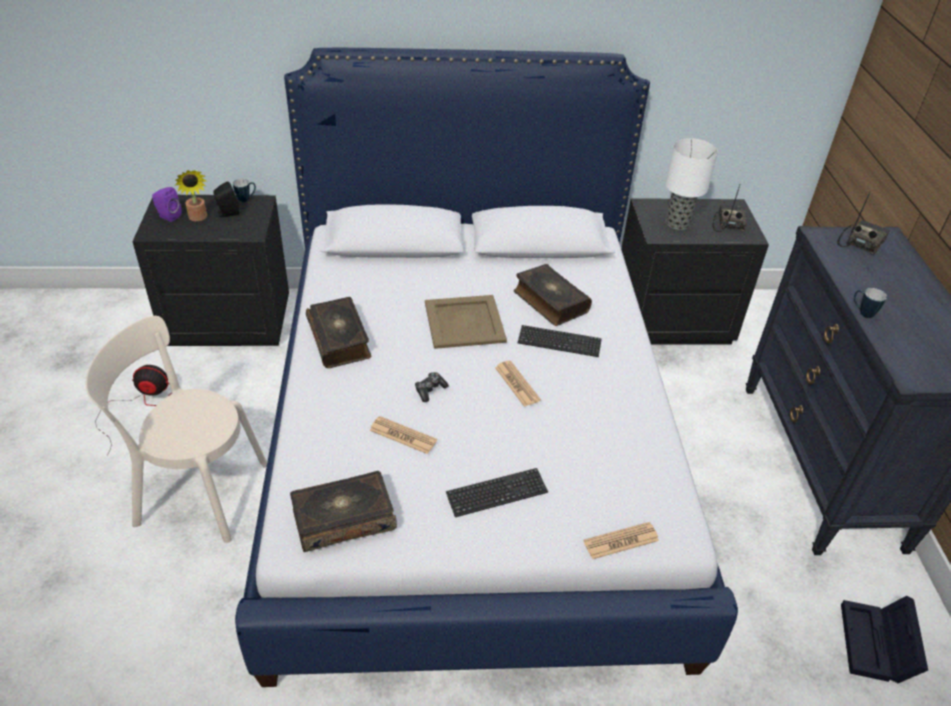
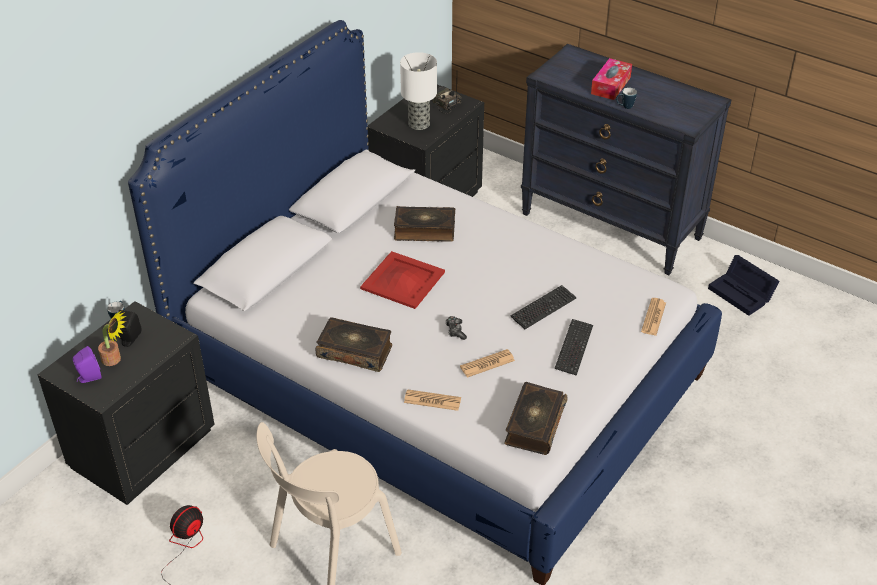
camera: 50 degrees left, 0 degrees up
(464, 322) = (403, 281): beige tray -> red tray
(517, 384) = (489, 289): newspaper -> newspaper (432, 400)
(559, 342) = (469, 249): keyboard -> keyboard (543, 308)
(861, 242) = (566, 65): radio -> none
(881, 286) = (610, 85): none -> tissue box

